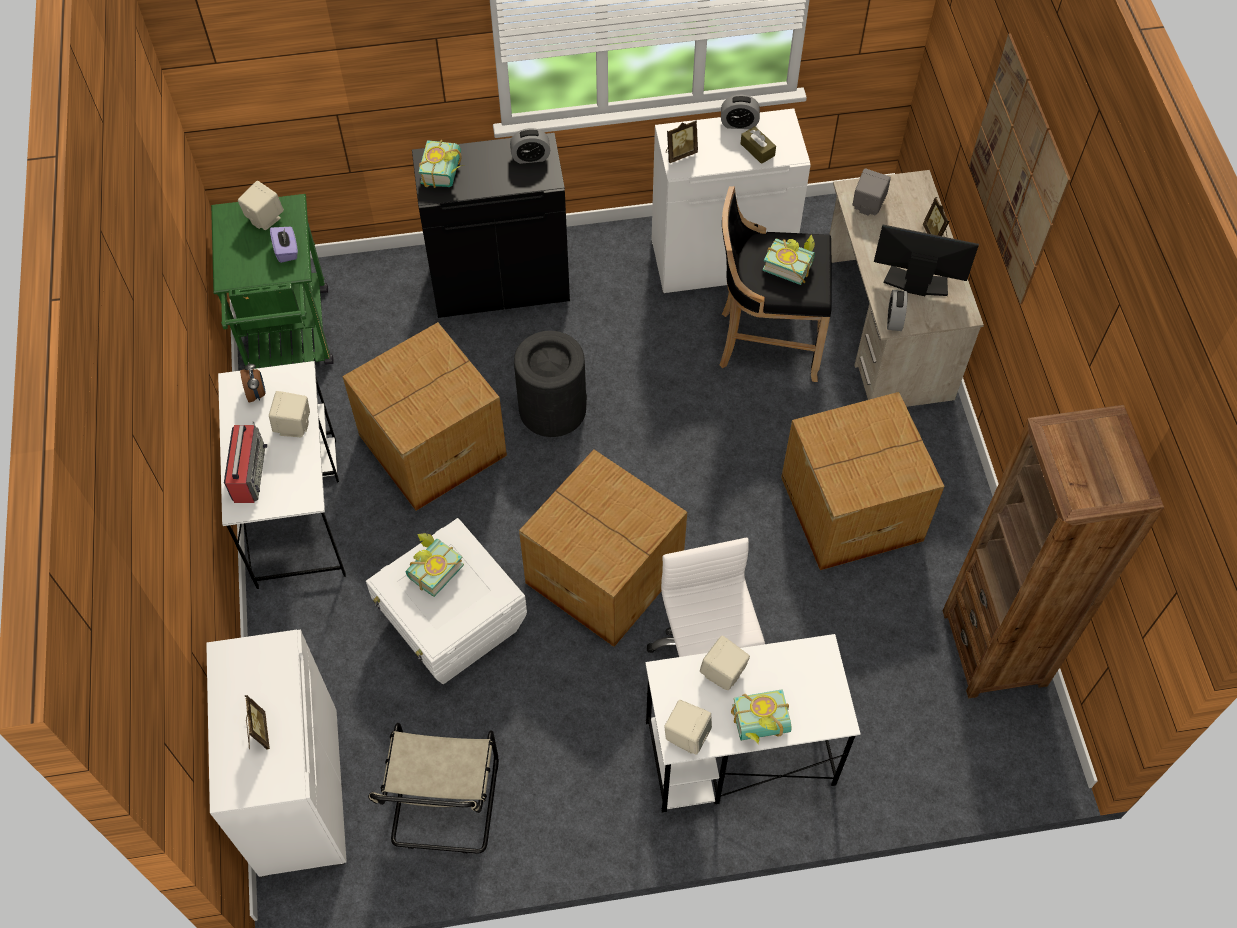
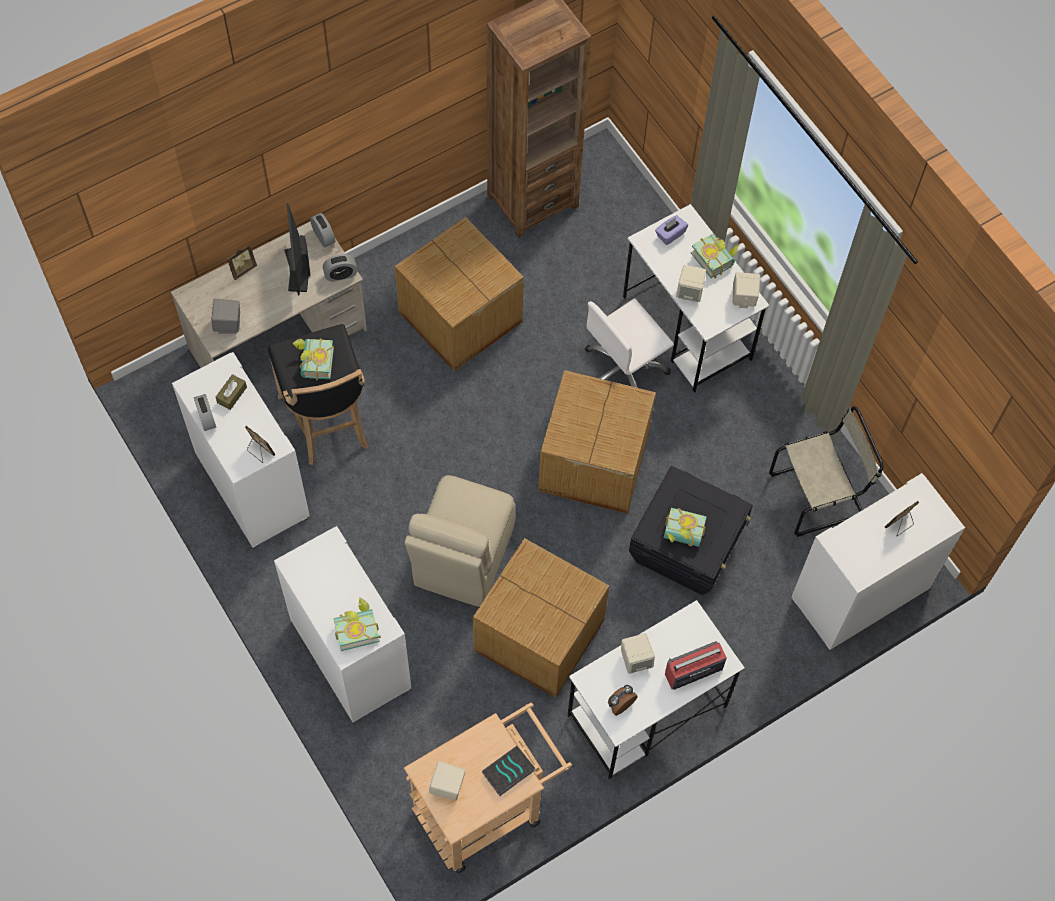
camera: 115 degrees left, 5 degrees up
(245, 268) = (508, 773): none -> book
(286, 250) = (474, 748): purple tissue box -> purple tissue box (670, 234)
(288, 340) = (486, 807): green cart -> beige cart
(453, 626) = (686, 548): white storage box -> black storage box
(501, 282) = (349, 655): black cabinet -> white cabinet
(530, 157) = (310, 567): alarm clock -> alarm clock (323, 237)
(552, 408) = (462, 558): black trash can -> beige chair
(1017, 171) = (274, 142): picture -> none

